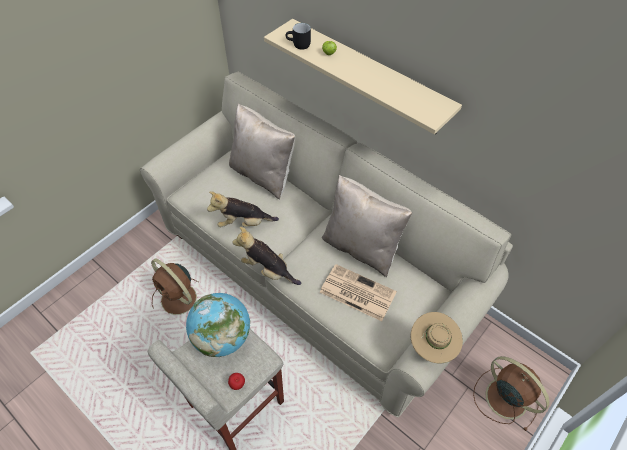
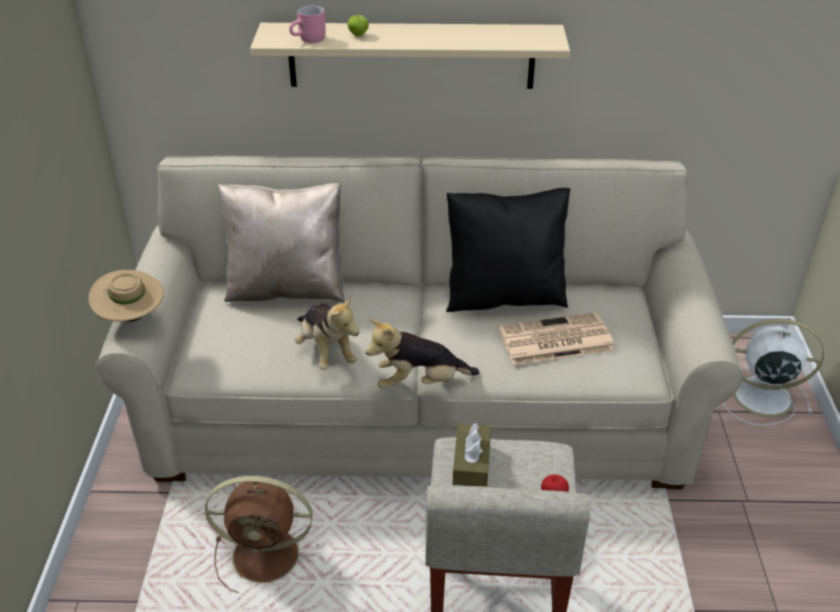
camera: 40 degrees left, 15 degrees down
(222, 337) = (471, 466): globe -> brown tissue box
(243, 223) = (326, 352): plush toy -> plush toy turned 75 degrees counterclockwise
(299, 45) = (309, 40): black mug -> pink mug
(361, 247) = (504, 296): beige pillow -> black pillow
(432, 346) = (706, 321): beige hat -> beige hat (131, 317)
(504, 396) = (759, 396): brown fan -> white fan

